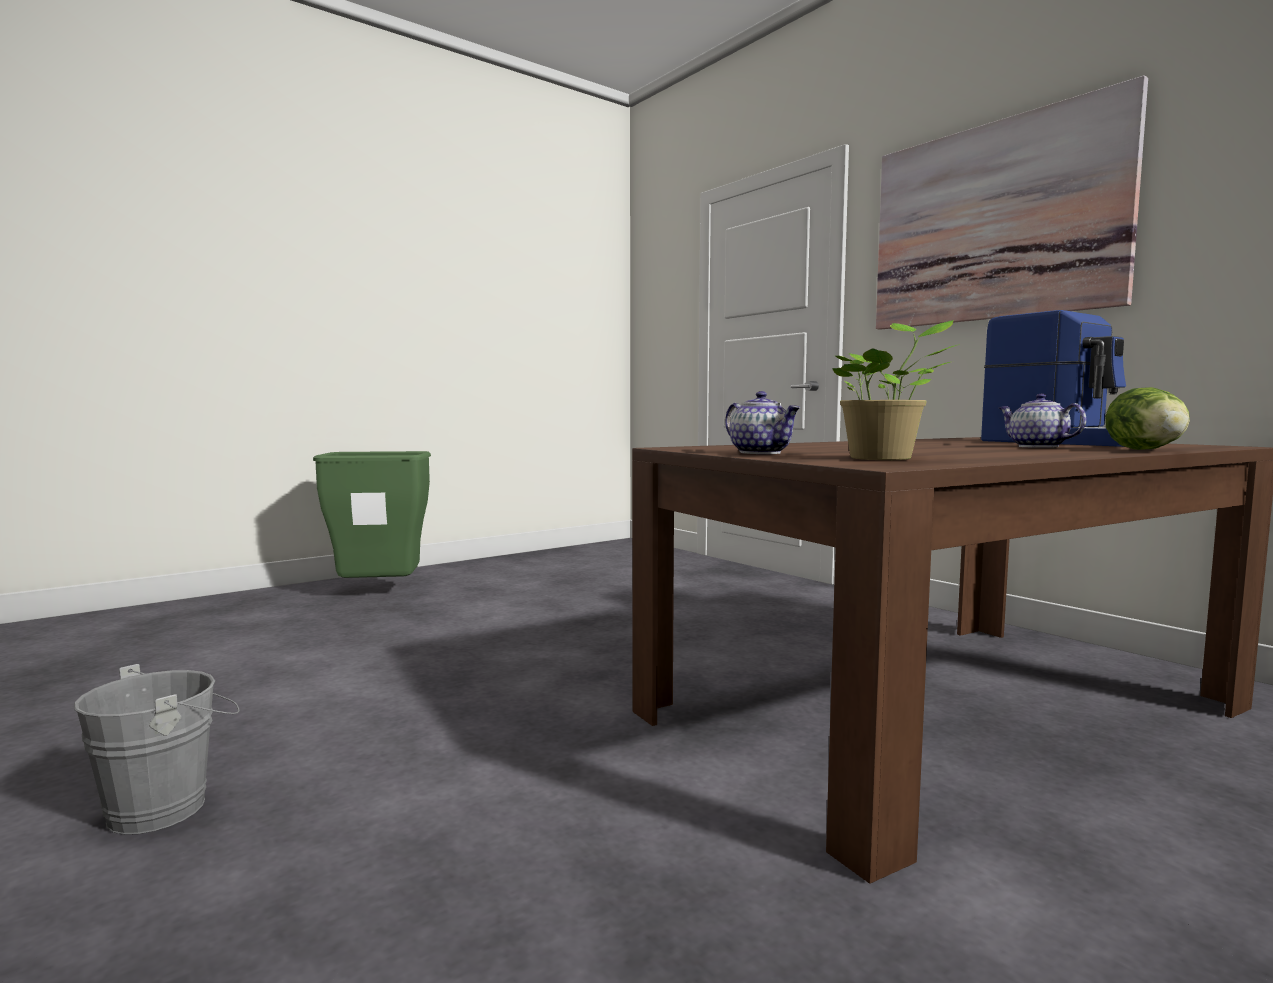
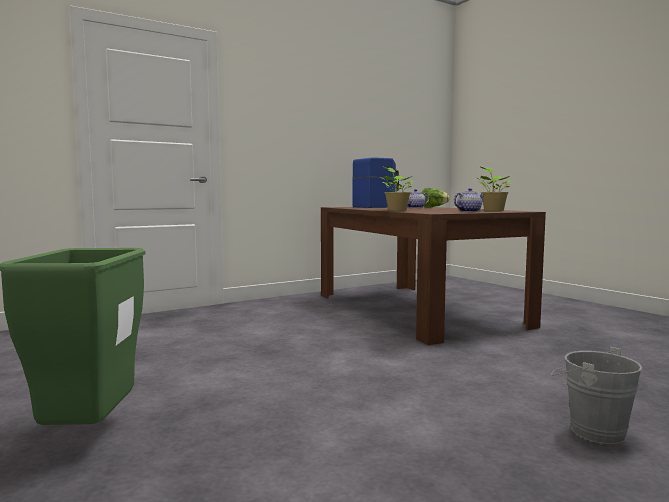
camera: 85 degrees left, 0 degrees up
(807, 444) = (396, 210): none -> potted plant
(994, 222) = (299, 107): picture -> none

